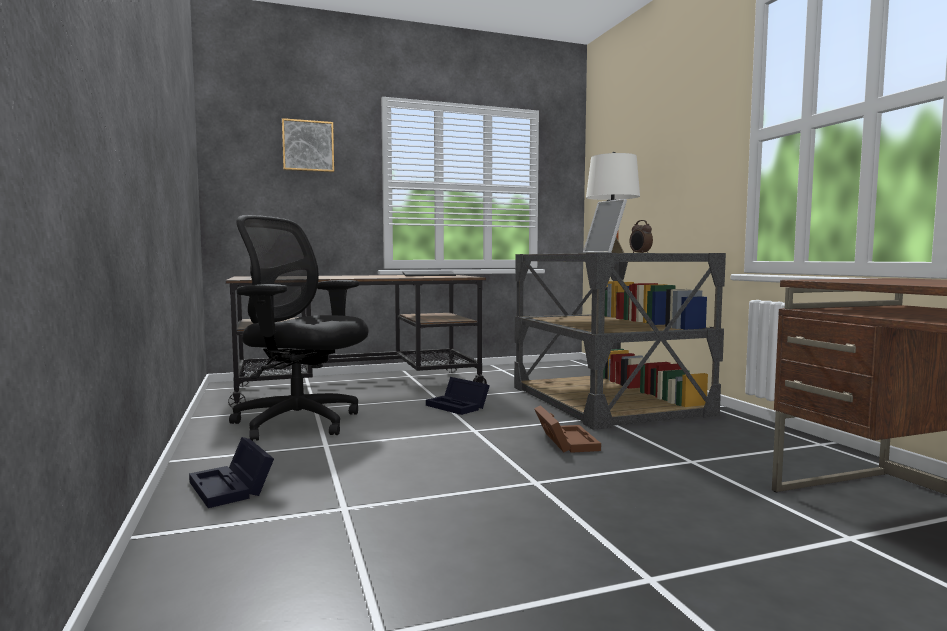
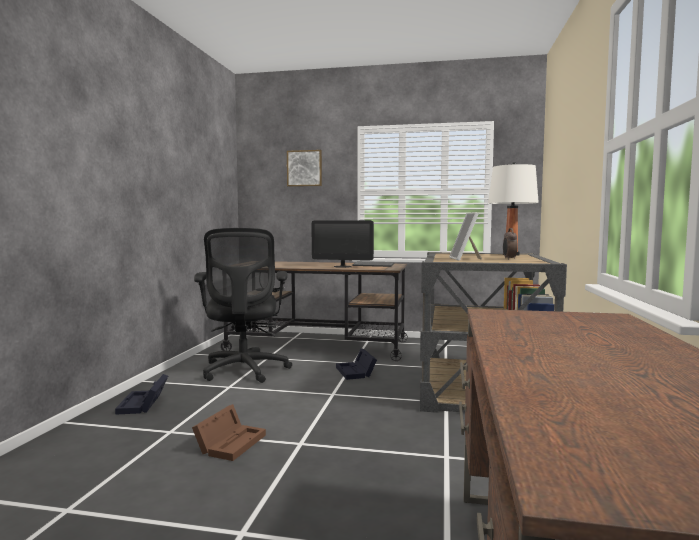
camera: 30 degrees right, 0 degrees up
(305, 423) = (244, 368): black office chair -> black office chair turned 150 degrees counterclockwise
(400, 276) = (342, 266): none -> monitor
(564, 441) = (379, 416): brown storage box -> brown storage box (231, 442)

